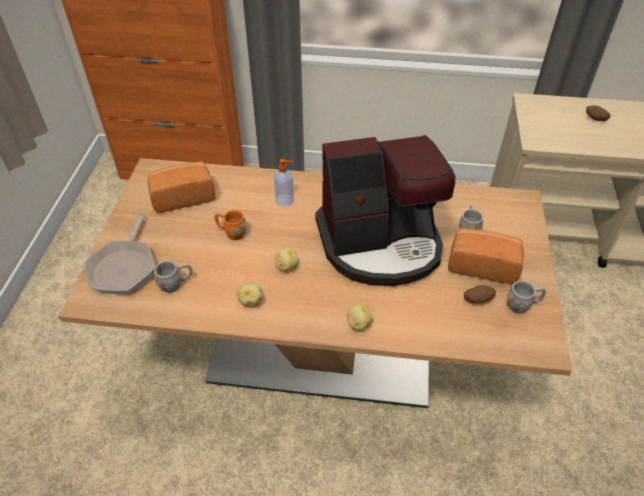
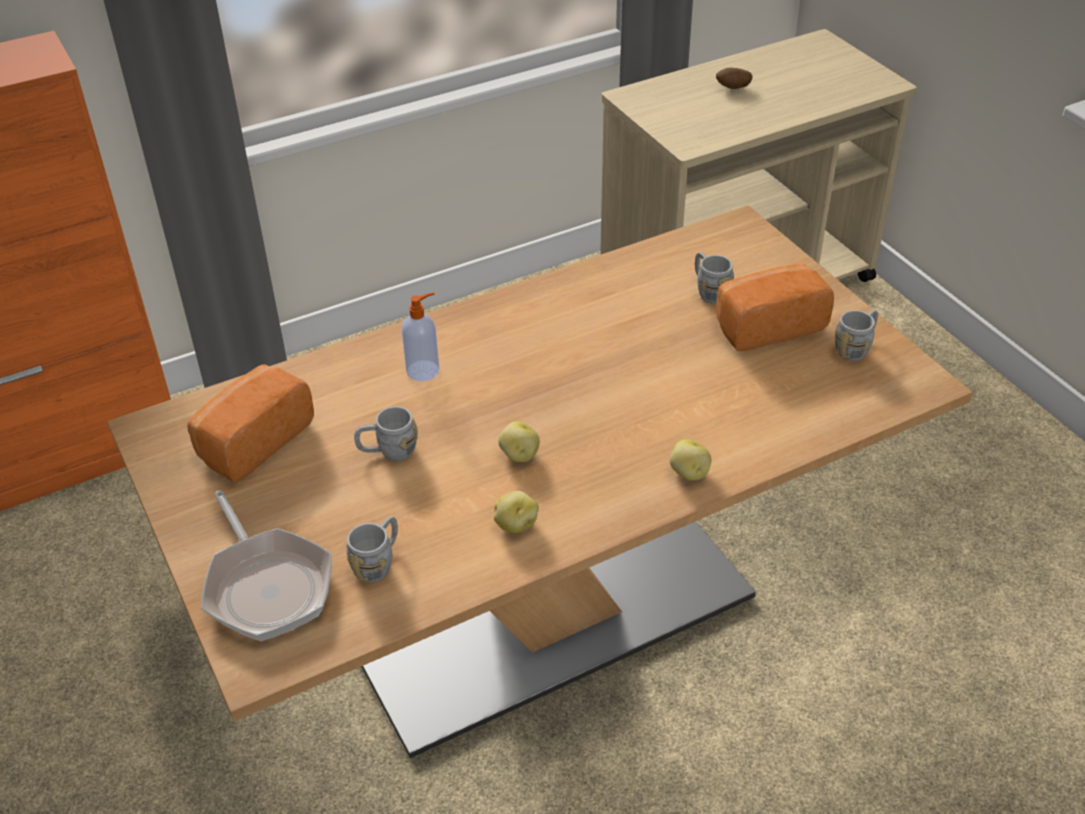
camera: 35 degrees left, 5 degrees down
(231, 232) = (388, 452): orange mug -> grey mug
(380, 244) = (617, 362): coffee machine -> none
(477, 300) = (801, 369): potato -> none

